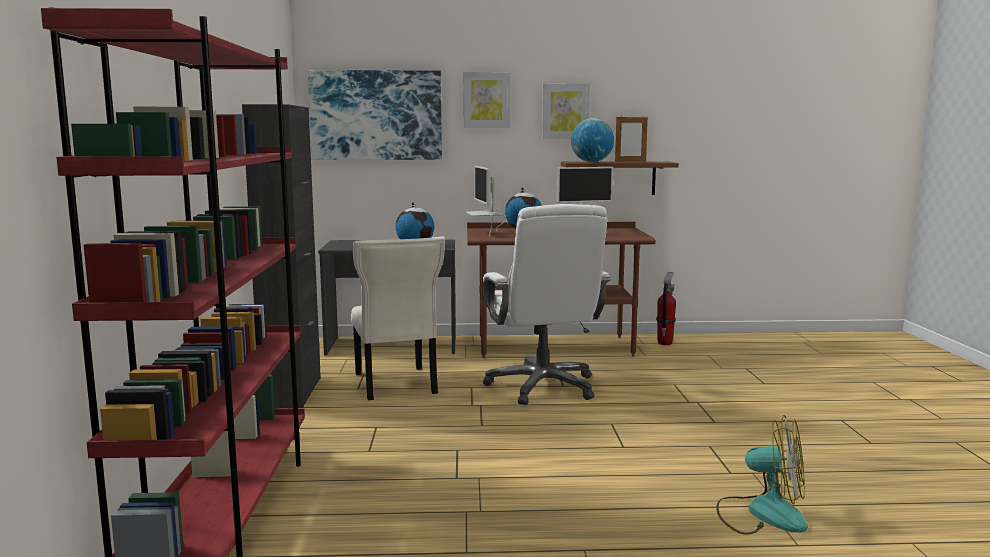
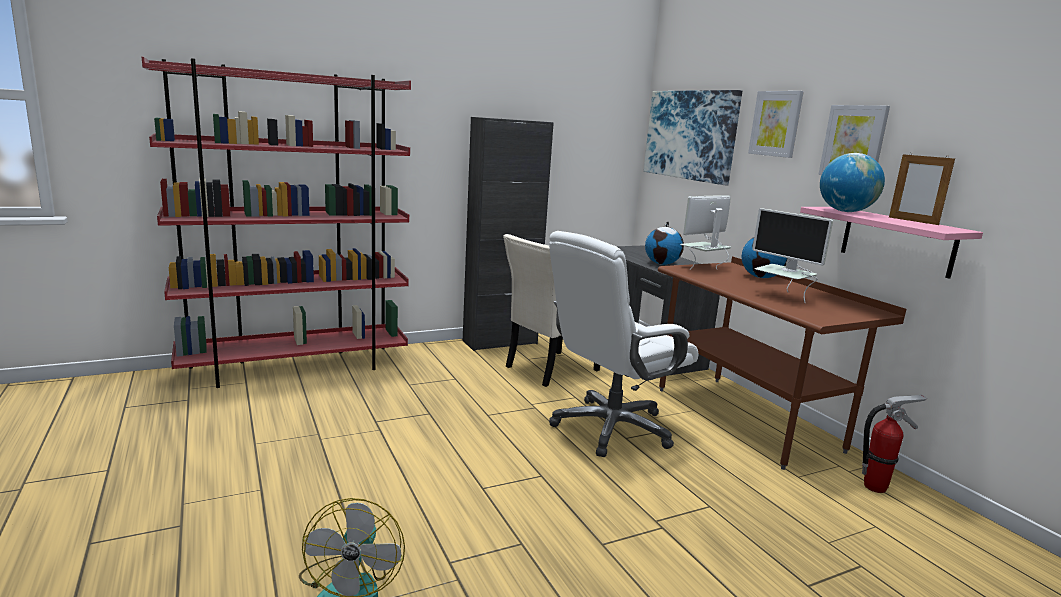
camera: 65 degrees right, 5 degrees up
(614, 178) = (897, 241): brown shelf -> pink shelf

